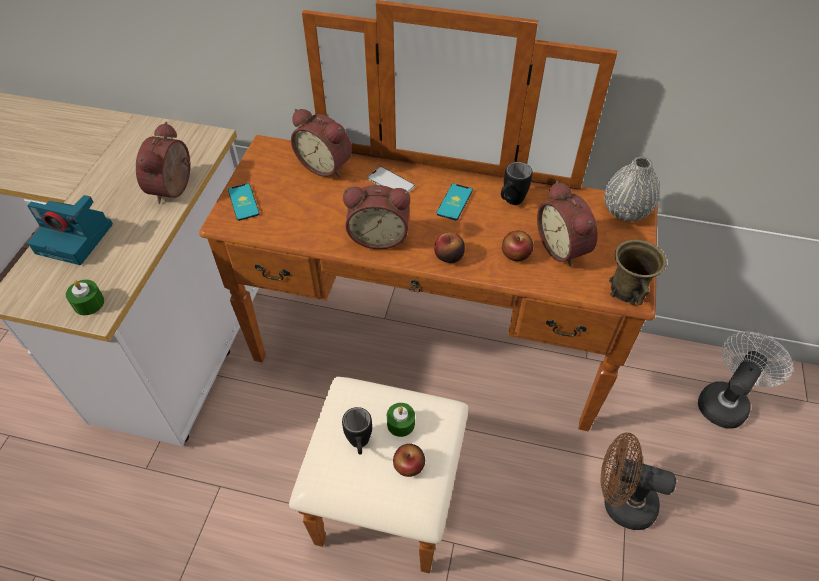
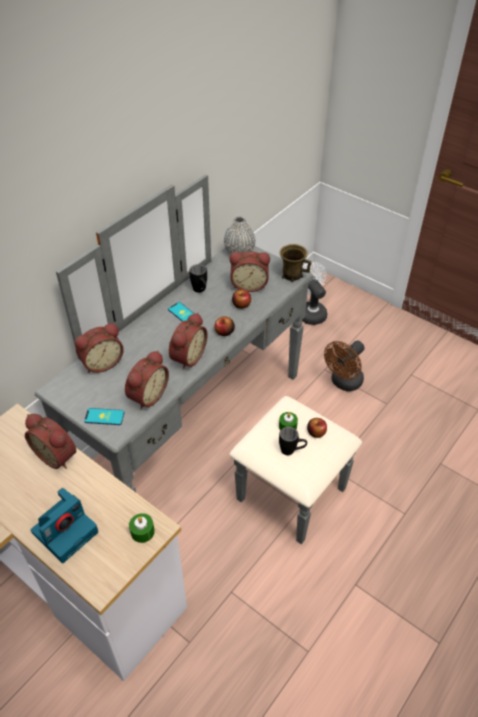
camera: 65 degrees left, 5 degrees down
(293, 224) = (147, 395): none -> alarm clock
(391, 182) = (144, 336): phone -> none
(420, 380) = (215, 442): brown dresser -> grey dresser

